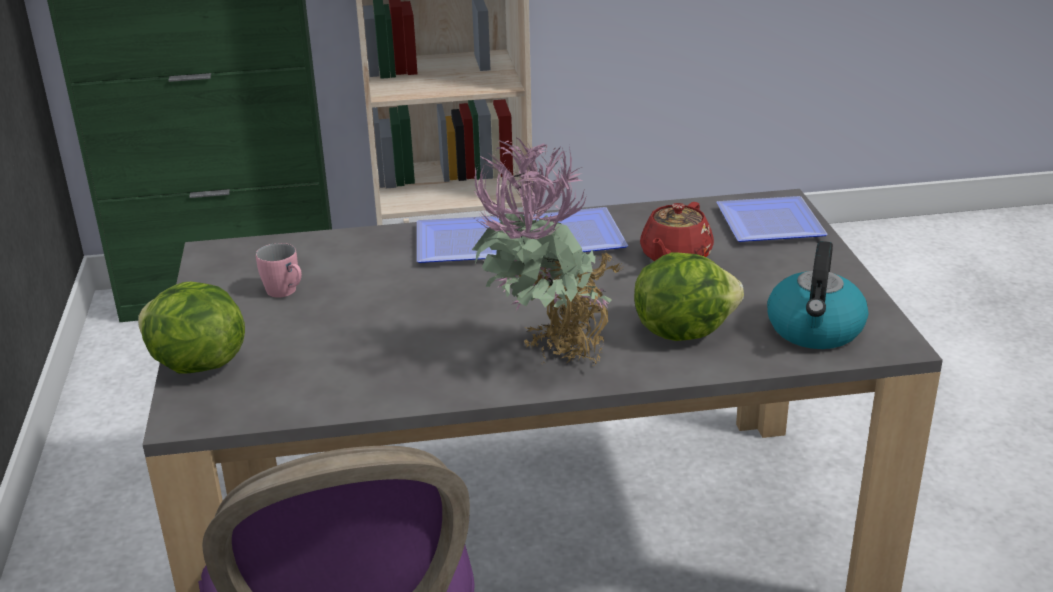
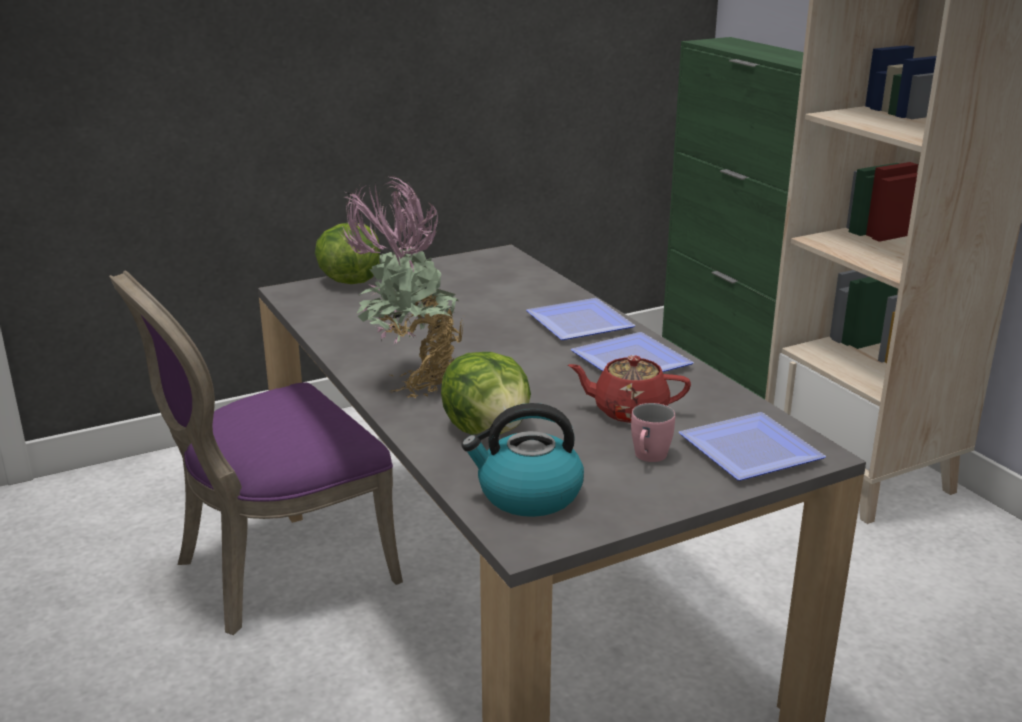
camera: 70 degrees right, 5 degrees down
(286, 292) = (459, 284): pink mug -> pink mug (648, 458)

